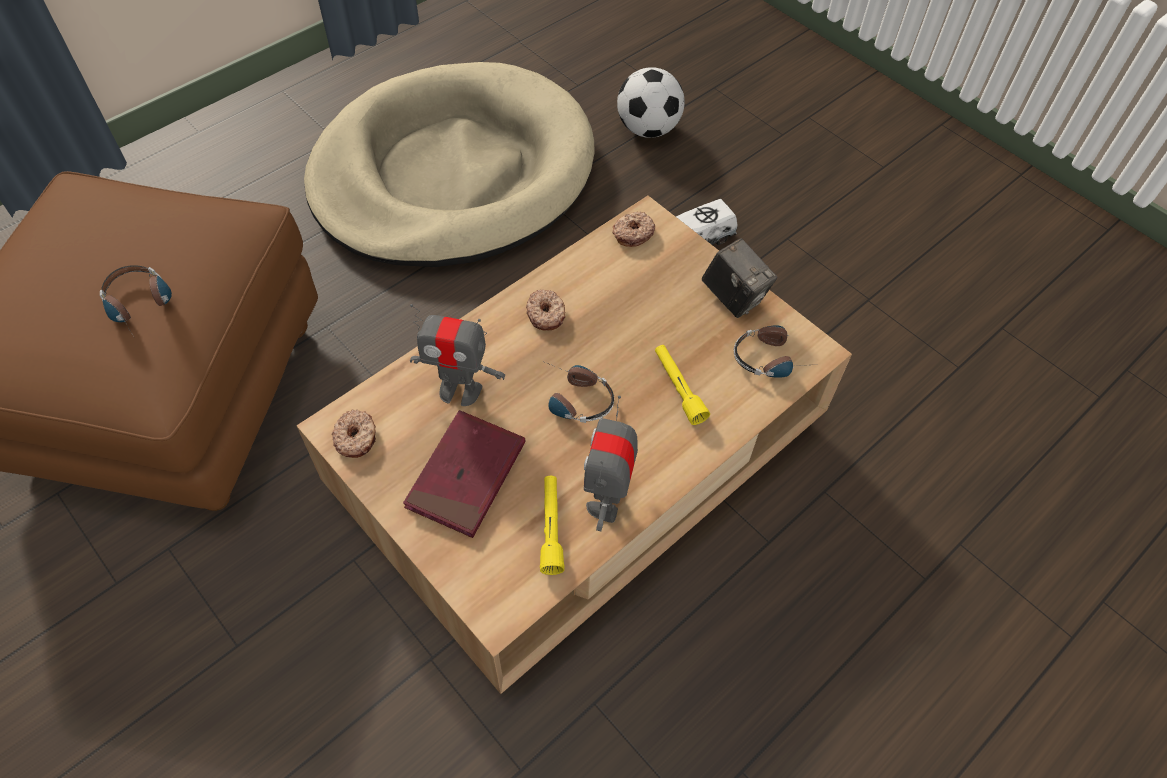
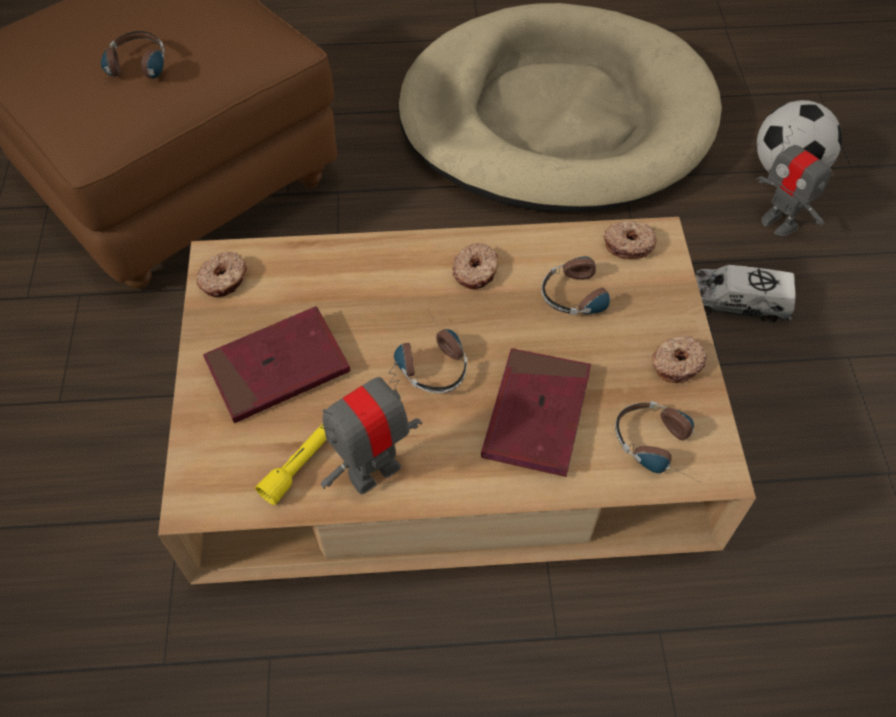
camera: 40 degrees right, 0 degrees up
(460, 390) = (340, 292): toy robot -> toy robot (779, 222)
(635, 284) = (585, 293): none -> headphones
(678, 388) = (536, 414): yellow flashlight -> red book
(734, 297) = (676, 363): camera -> donut

